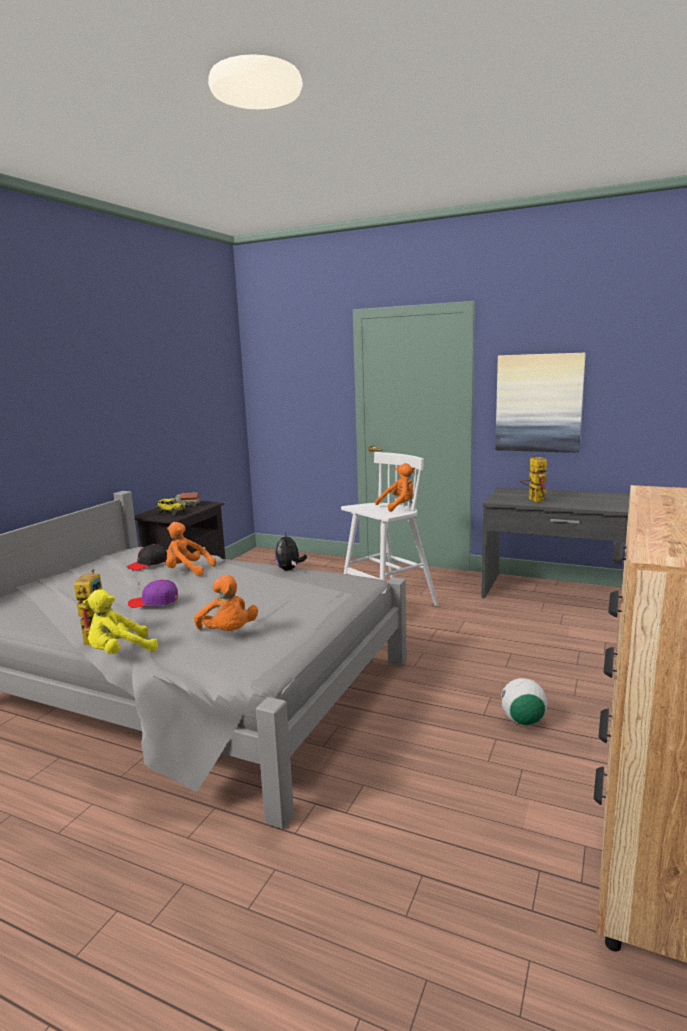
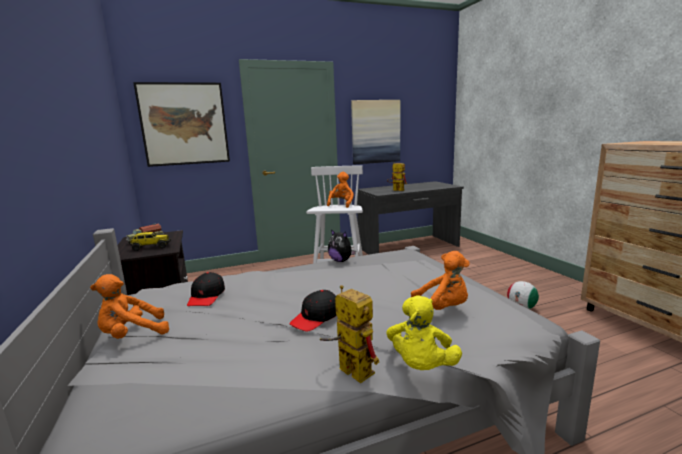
camera: 45 degrees left, 0 degrees up
(154, 602) = (315, 317): purple cap -> black cap
(187, 571) = (265, 287): orange plush toy -> orange plush toy (132, 335)
(294, 386) = (184, 124): none -> picture

